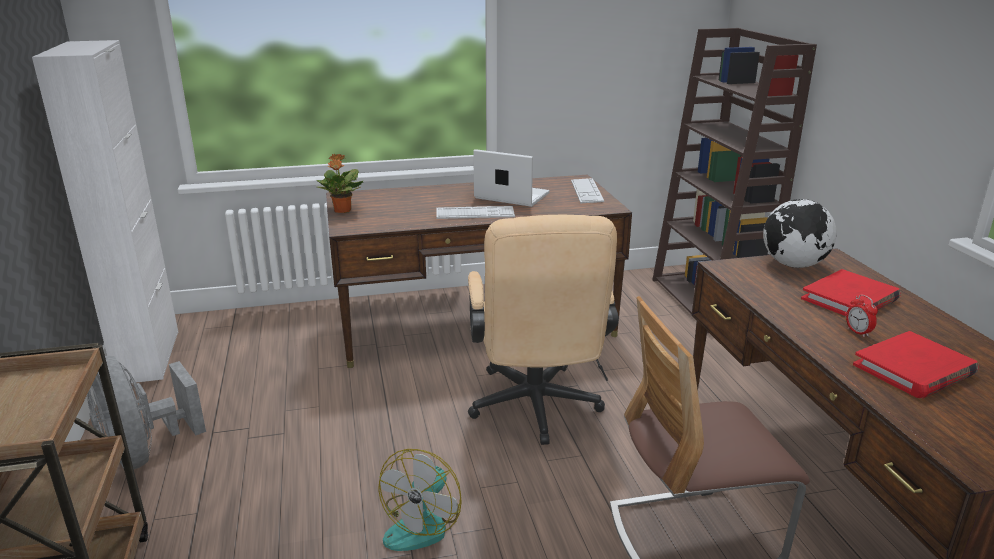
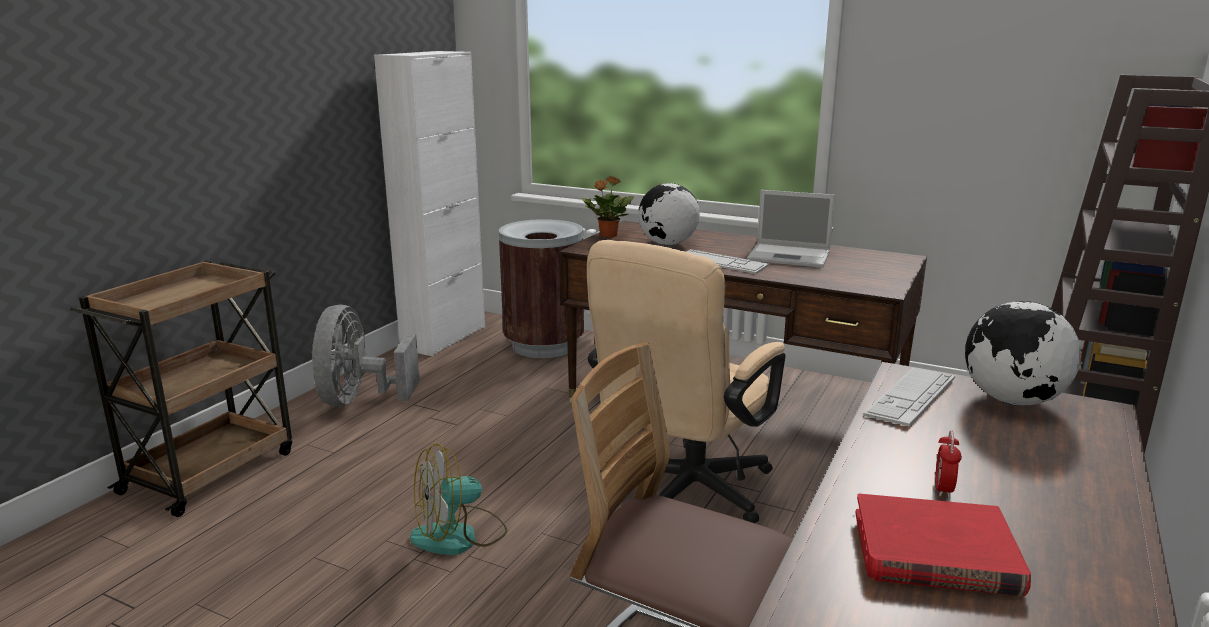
camera: 40 degrees right, 5 degrees down
(263, 331) = (543, 346): none -> brown trash can
(406, 207) = (667, 244): none -> globe
(510, 196) = (790, 256): laptop -> laptop turned 135 degrees clockwise
(586, 191) = (888, 270): keyboard -> keyboard (910, 397)
(850, 299) = (1015, 457): red book -> none

